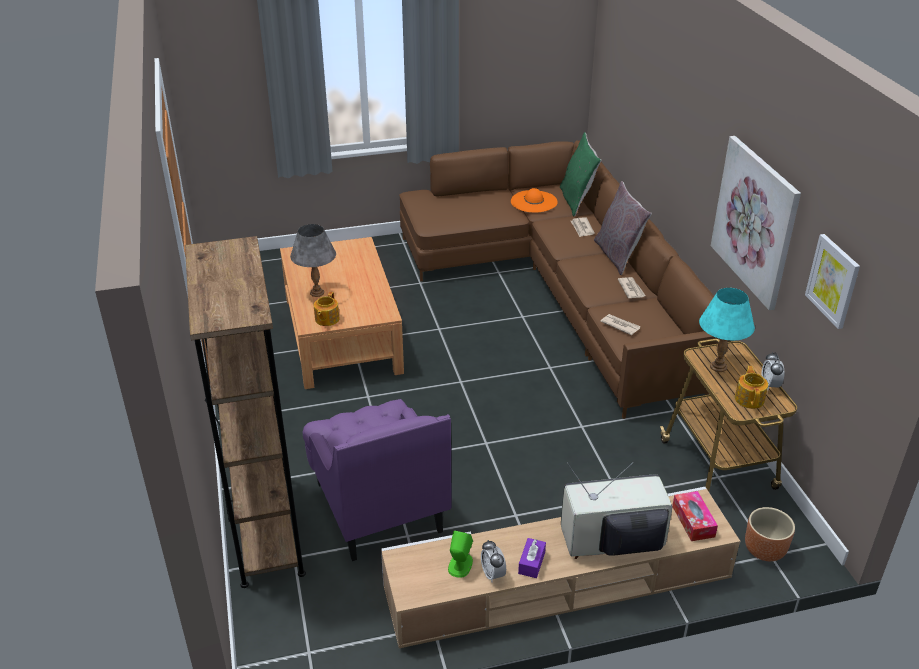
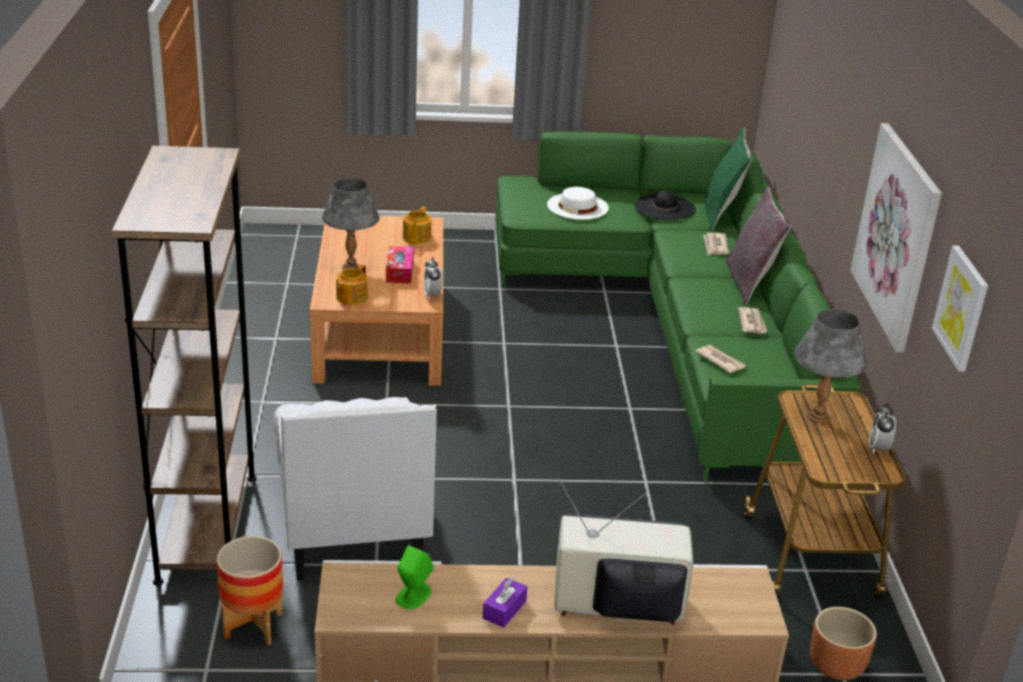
camera: 10 degrees right, 5 degrees down
(332, 606) = (253, 625): none -> planter
(377, 506) = (352, 525): purple armchair -> white armchair
(469, 210) = (577, 206): none -> white hat
(493, 574) = (450, 613): alarm clock -> alarm clock (432, 295)
(534, 201) = (665, 208): orange hat -> black hat
(560, 289) = (677, 322): brown sofa -> green sofa
(693, 521) = (734, 601): tissue box -> tissue box (399, 271)
(718, 366) = (818, 417): turquoise table lamp -> grey table lamp
(749, 399) = (844, 459): teapot -> teapot (417, 237)

